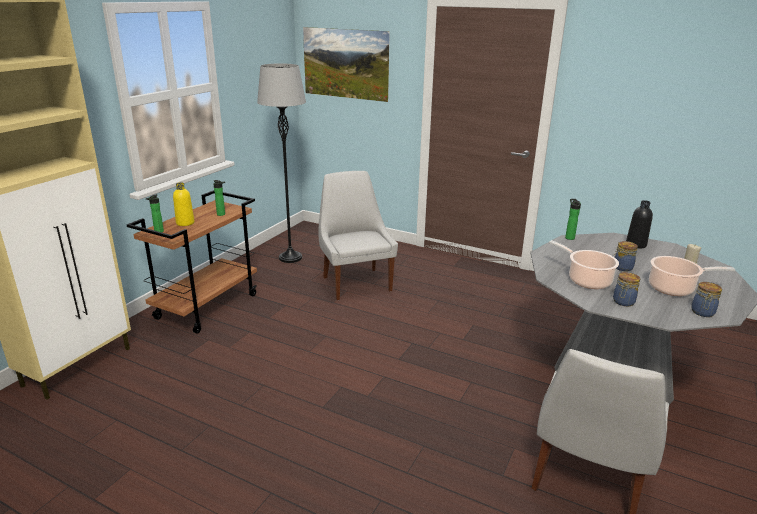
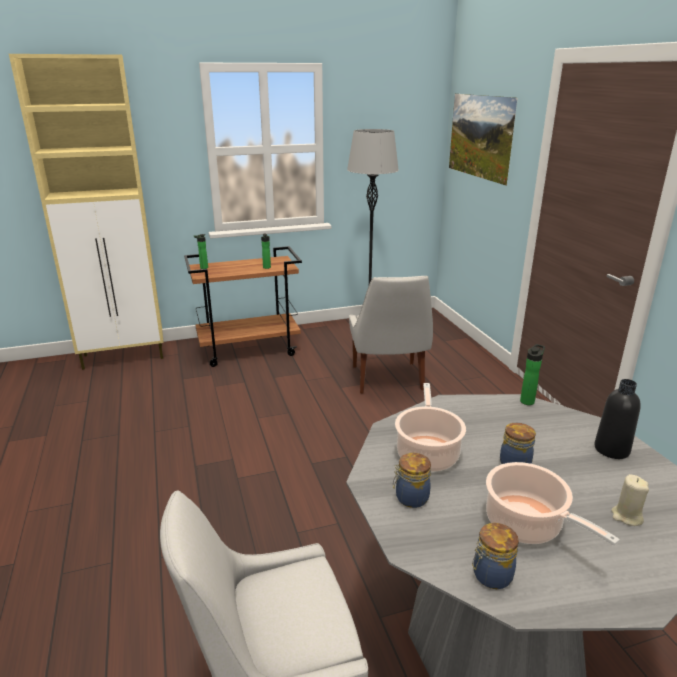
camera: 45 degrees right, 0 degrees up
(185, 223) = (231, 267): yellow bottle -> none
(356, 283) = (388, 379): white chair -> white chair turned 150 degrees clockwise

